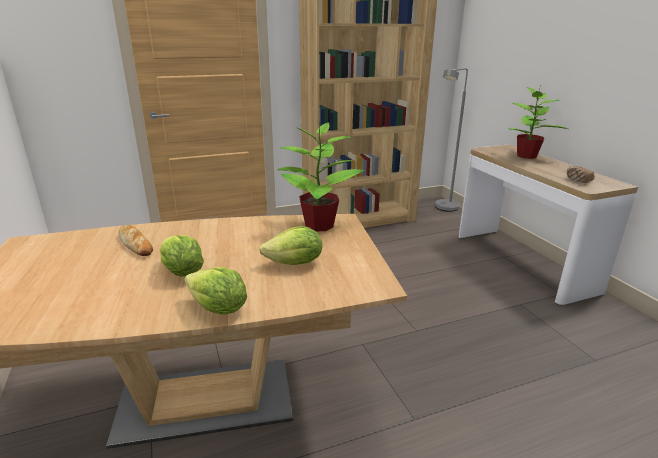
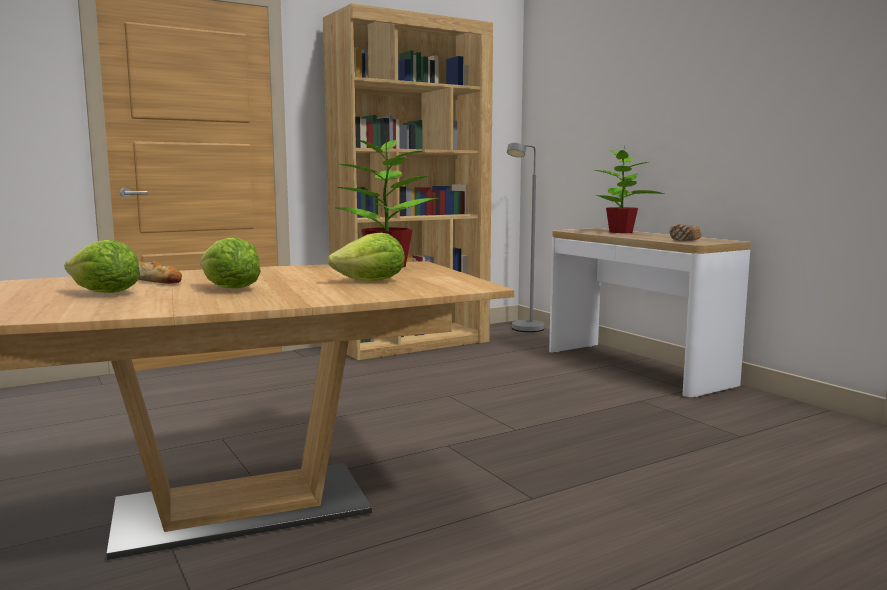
camera: 10 degrees left, 15 degrees down
(218, 309) = (293, 301): lettuce -> lettuce (105, 293)

